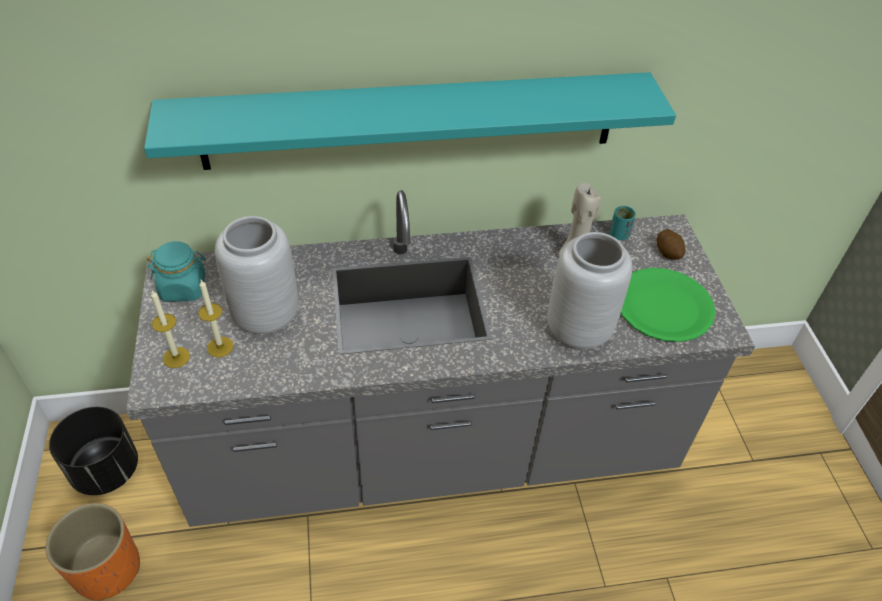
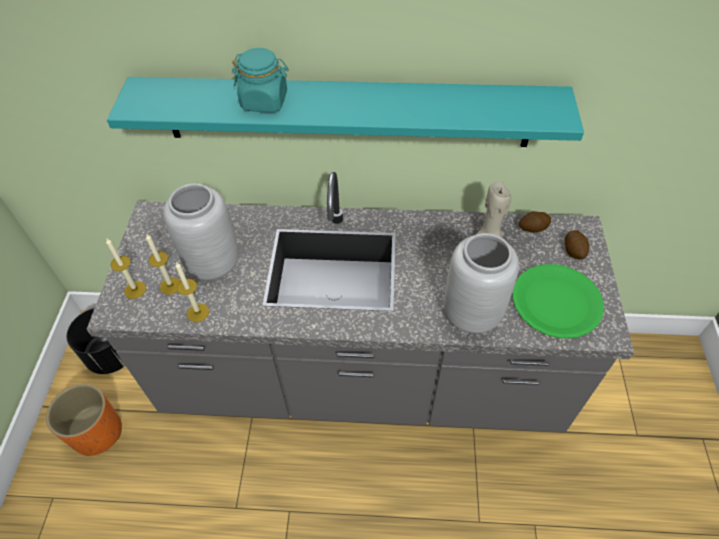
camera: 15 degrees right, 5 degrees up
(183, 288) = (156, 231): turquoise jar -> turquoise jar (265, 101)
(263, 372) = (198, 312): none -> candle
(619, 234) = (532, 228): turquoise cup -> potato

